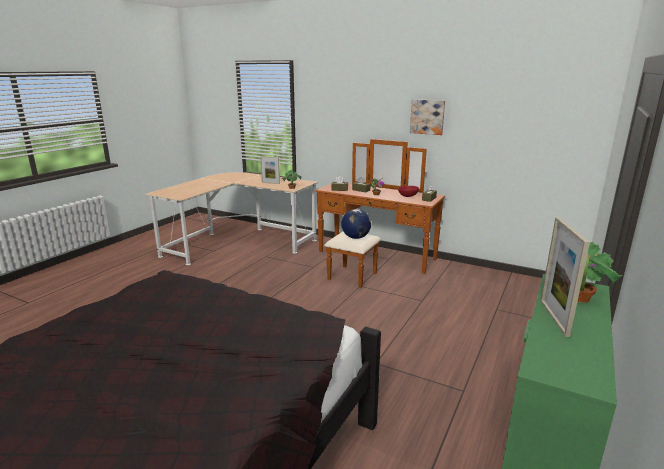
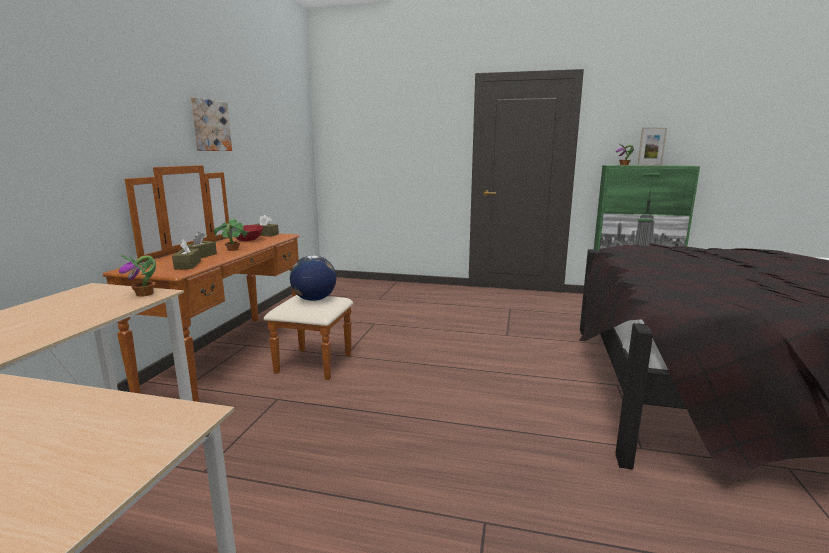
camera: 105 degrees left, 5 degrees down
(270, 183) = (57, 319): picture frame -> none

